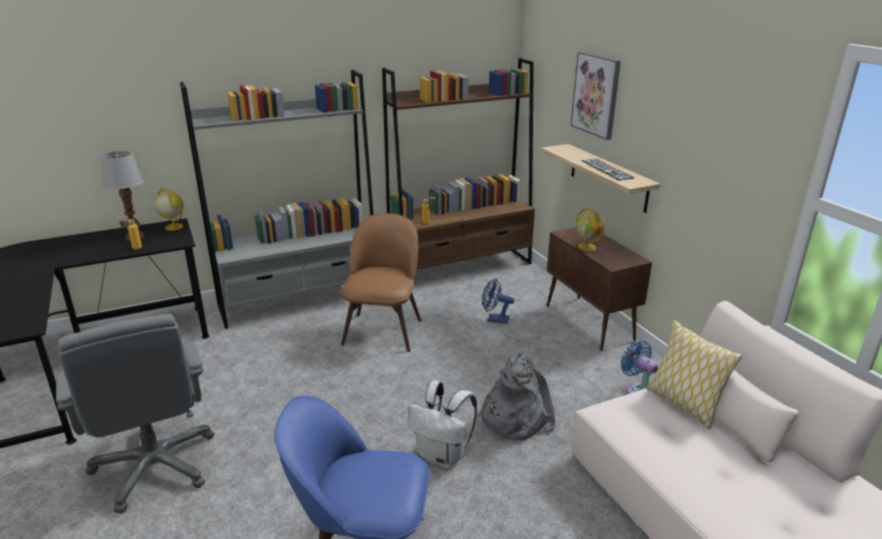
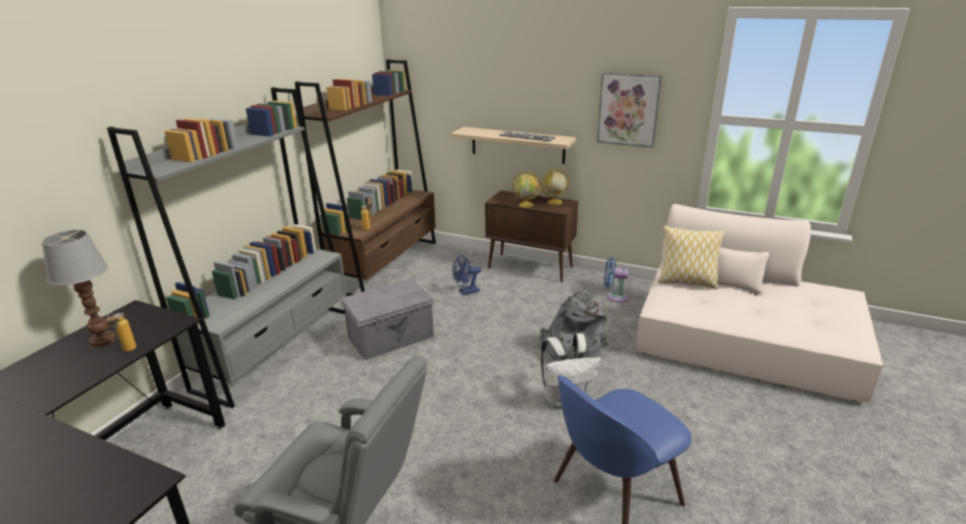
camera: 40 degrees left, 0 degrees up
(173, 227) = (136, 313): globe -> globe (554, 202)
(383, 330) = (392, 337): brown chair -> grey storage box
(596, 95) = (491, 78): picture -> picture (628, 110)

